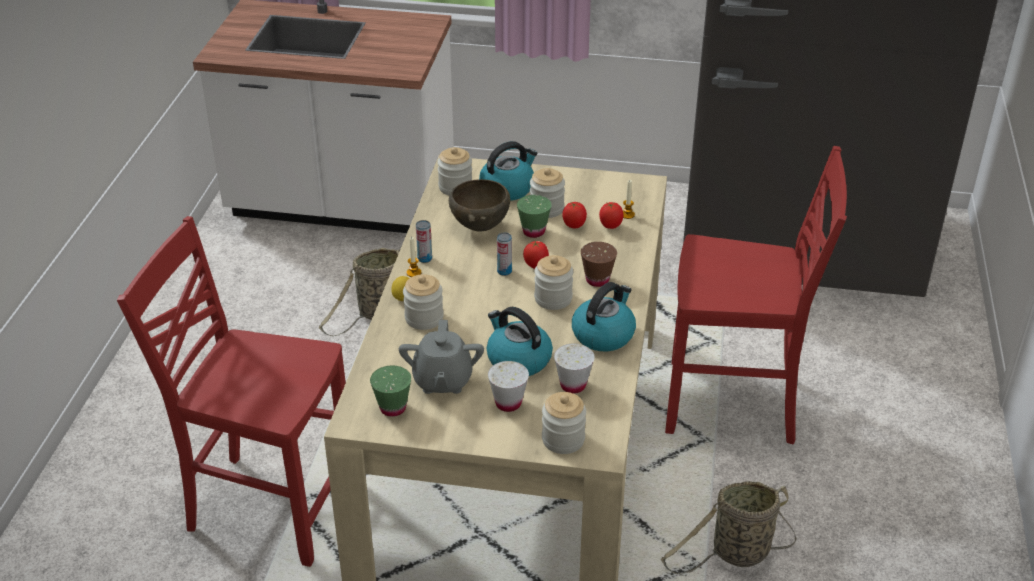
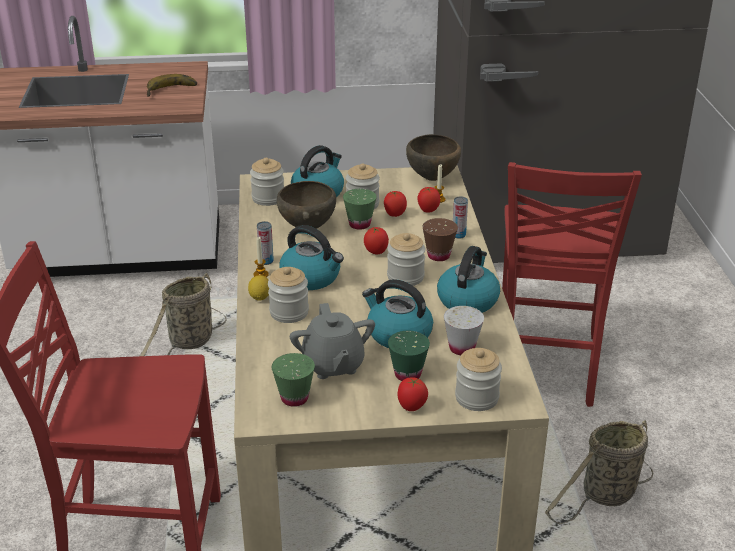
camera: 15 degrees left, 5 degrees down
(400, 49) = (172, 91): none -> banana
(461, 284) = (311, 277): none -> kettle
(497, 437) = (411, 407): none -> tomato
(504, 271) = (348, 261): can -> can (458, 235)
(508, 403) = (407, 374): white cup -> green cup
(633, 188) = (433, 178): none -> brown bowl
(734, 405) = (545, 367): red chair -> red chair turned 105 degrees clockwise

